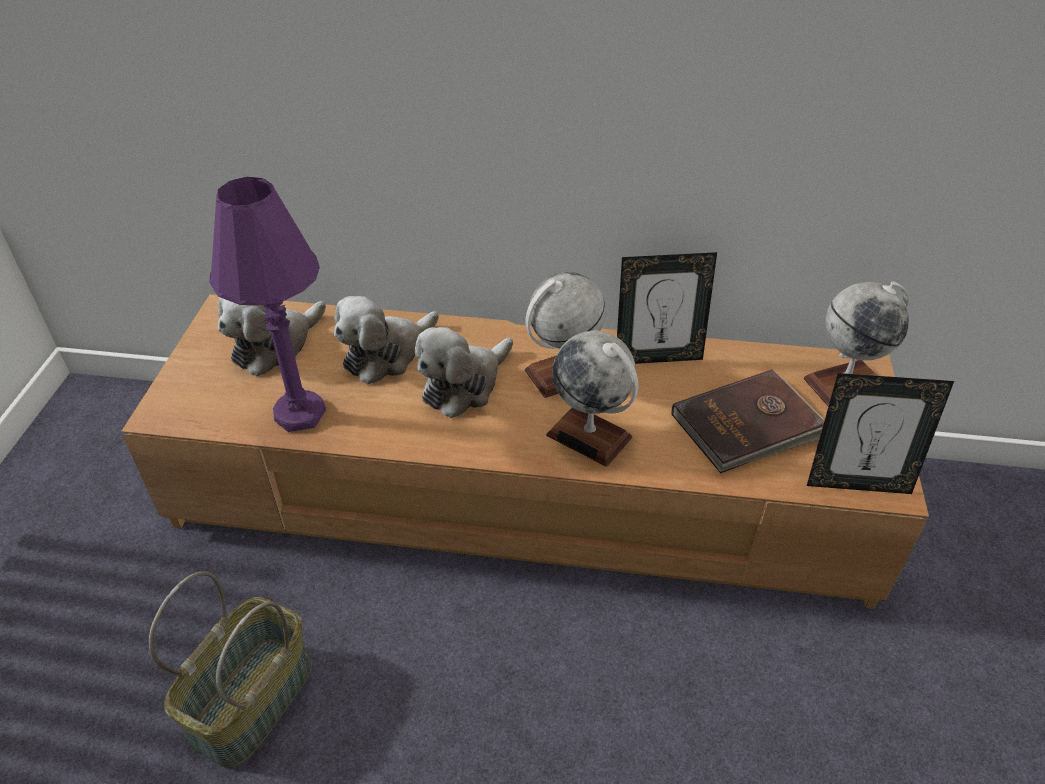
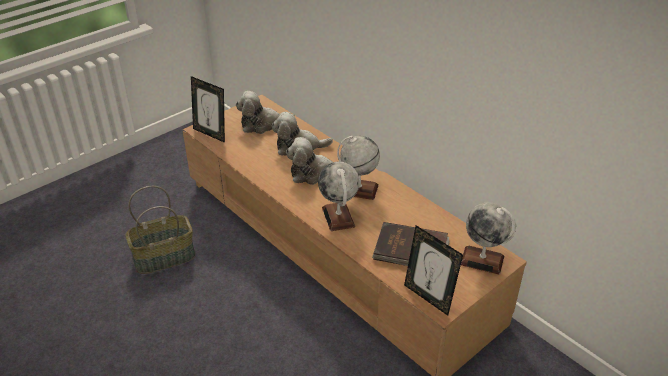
camera: 40 degrees right, 5 degrees down
(300, 414) = (243, 153): purple table lamp -> none
(657, 357) = (408, 204): picture frame -> picture frame (211, 134)

